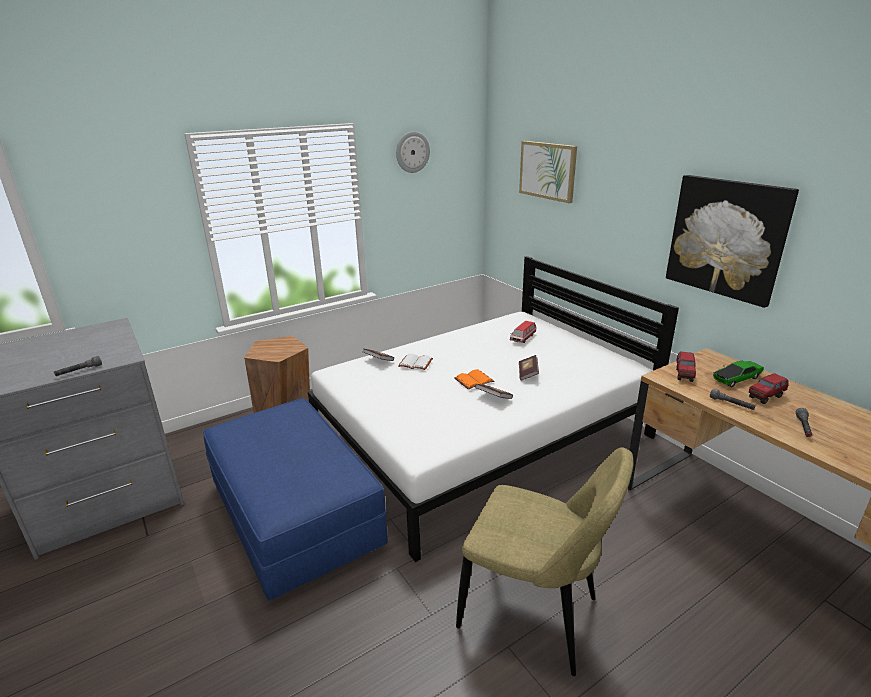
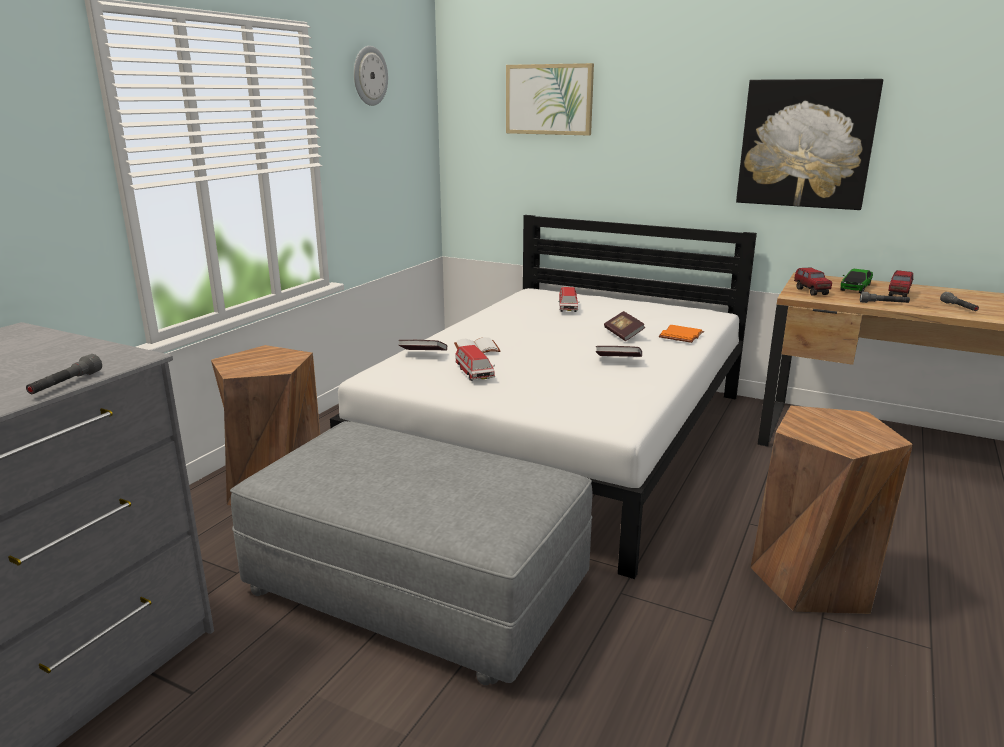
camera: 30 degrees left, 5 degrees down
(295, 514) = (418, 584): blue ottoman -> grey ottoman
(389, 385) = (474, 374): none -> toy car
(474, 381) = (574, 351): orange book -> orange book (682, 336)
(534, 616) = (813, 580): beige chair -> brown stool

